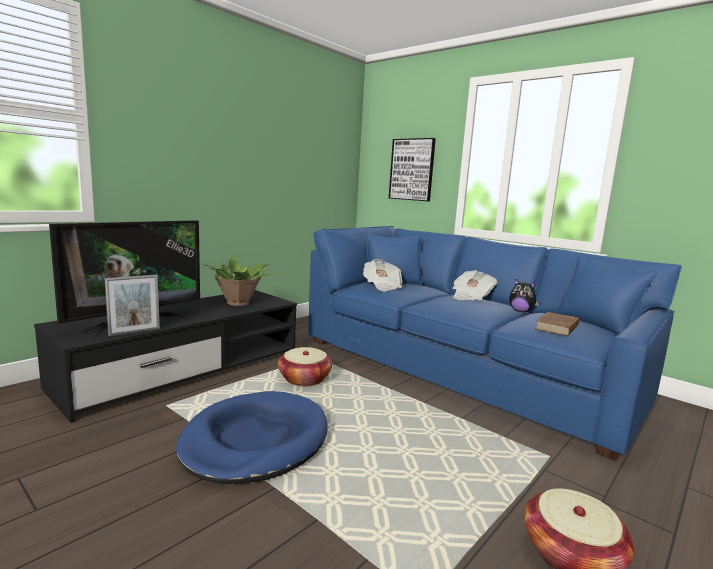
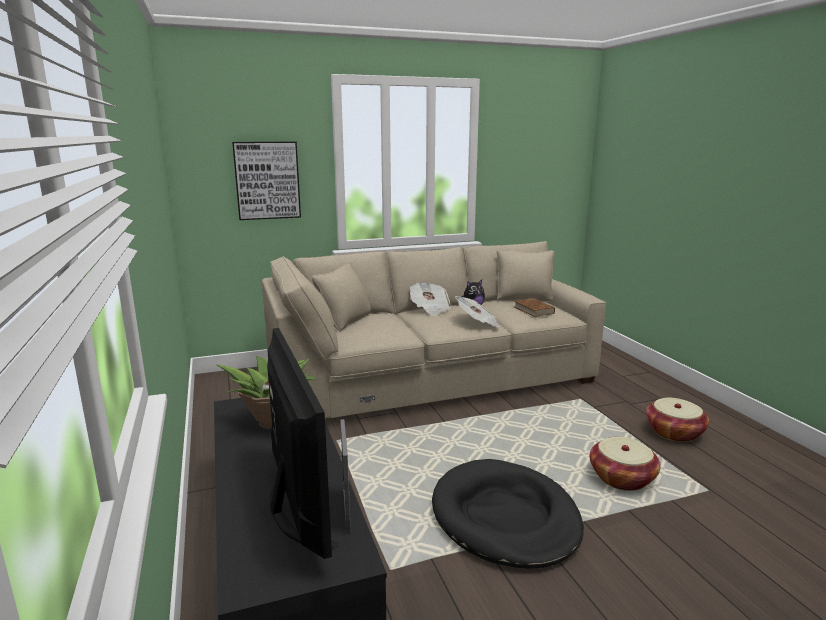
camera: 60 degrees left, 5 degrees up
(255, 441) = (505, 517): blue dog bed -> black dog bed
(304, 379) = (390, 460): basket -> basket (622, 478)
(382, 286) = (367, 329): newspaper -> newspaper (477, 323)
(461, 369) = (431, 378): blue sofa -> beige sofa

